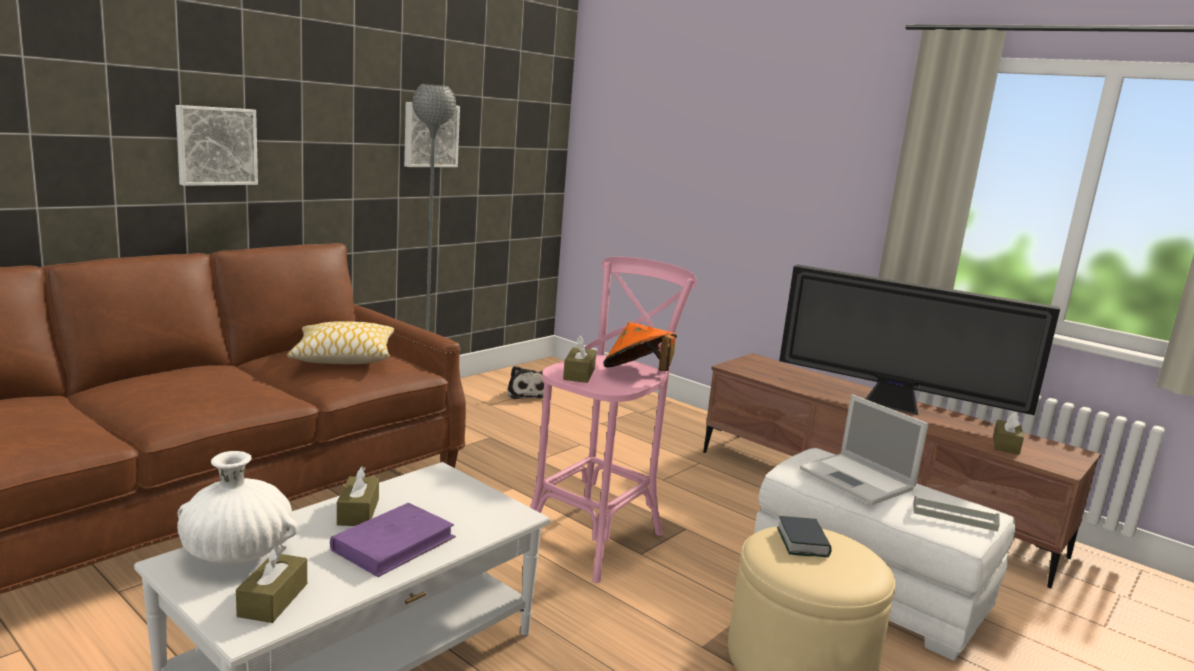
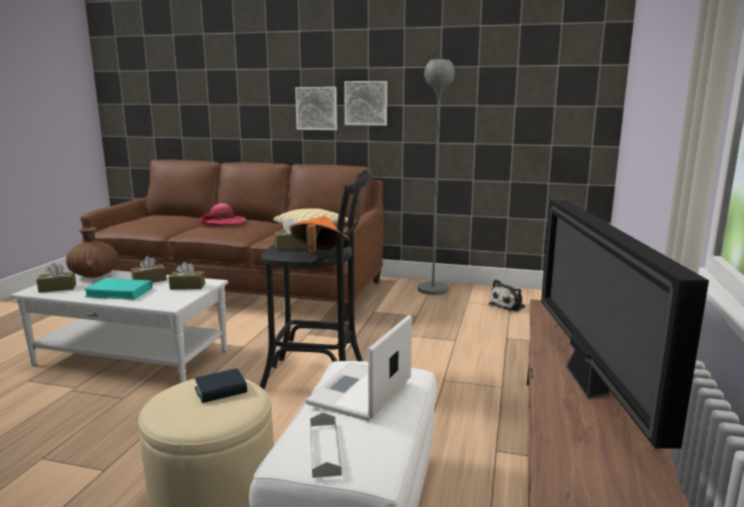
camera: 65 degrees right, 0 degrees up
(174, 386) = (222, 222): none -> hat
(237, 555) = (94, 275): white vase -> brown vase
(394, 544) = (120, 292): purple book -> turquoise book
(430, 135) = (464, 98): picture -> picture (366, 103)
(596, 536) = (319, 378): pink stool -> black stool
(1006, 445) = (583, 464): brown tissue box -> brown tissue box (187, 286)

